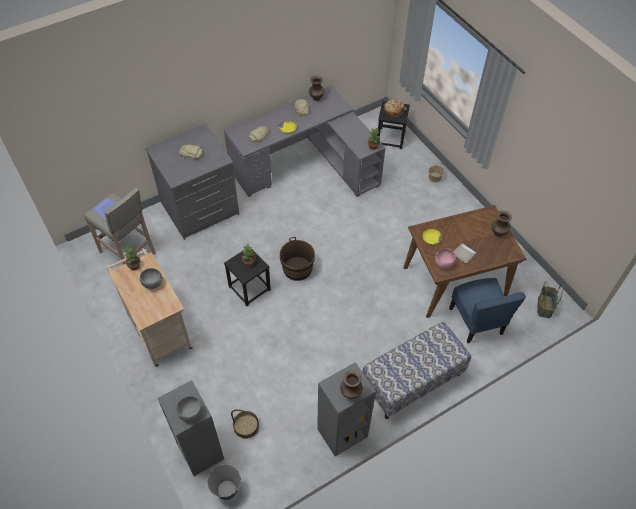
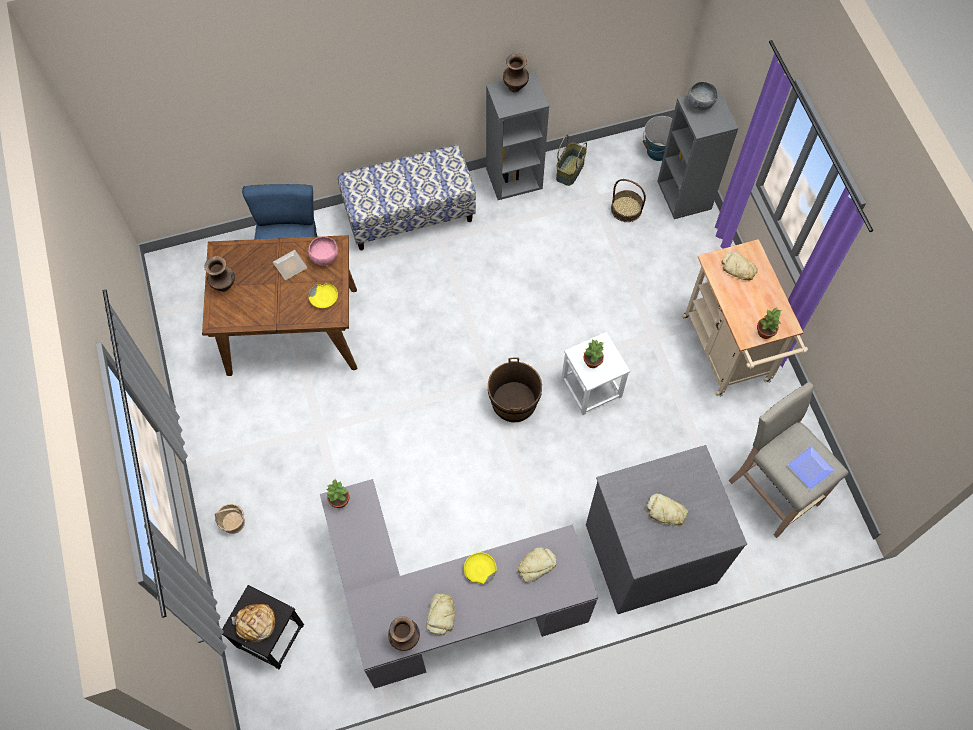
camera: 165 degrees left, 10 degrees up
(153, 284) = (738, 299): grey bowl -> none
(154, 304) = (738, 269): none -> bread
(249, 288) = (592, 387): black stool -> white stool
(545, 306) = (190, 268): basket -> basket (569, 170)

